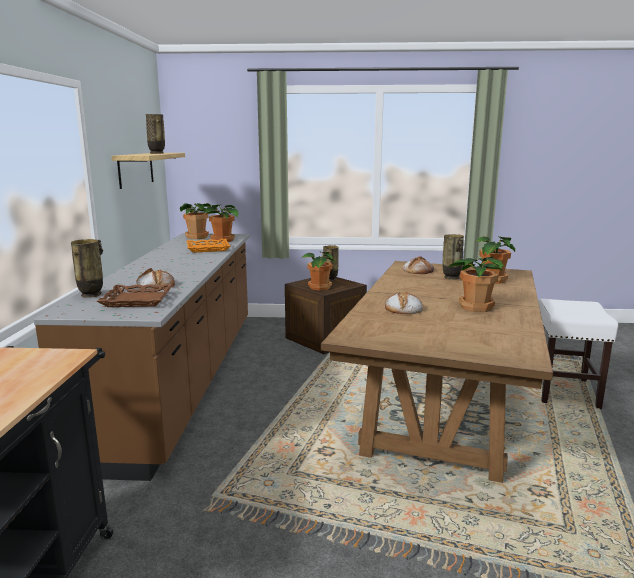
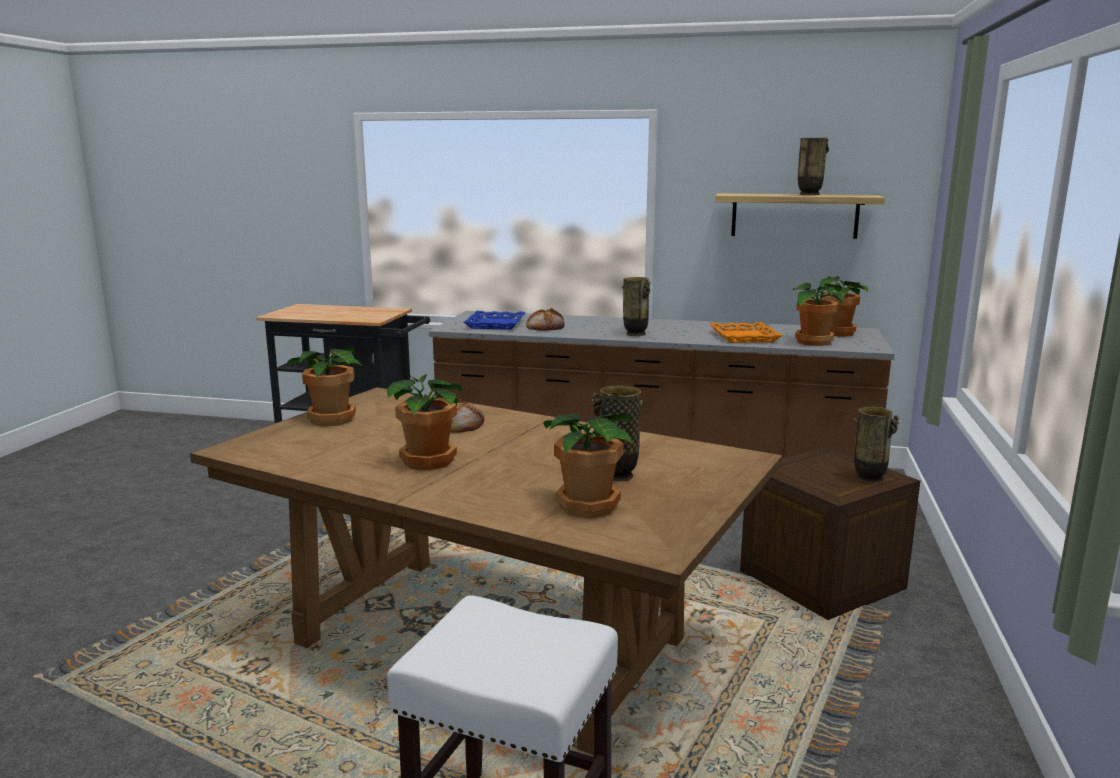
camera: 100 degrees right, 0 degrees up
(91, 295) = (523, 316): vase -> vase (635, 334)
(138, 300) = (496, 324): brown tray -> blue tray
(319, 288) = (801, 466): potted plant -> potted plant (331, 419)
(418, 270) = (686, 460): bread -> none

